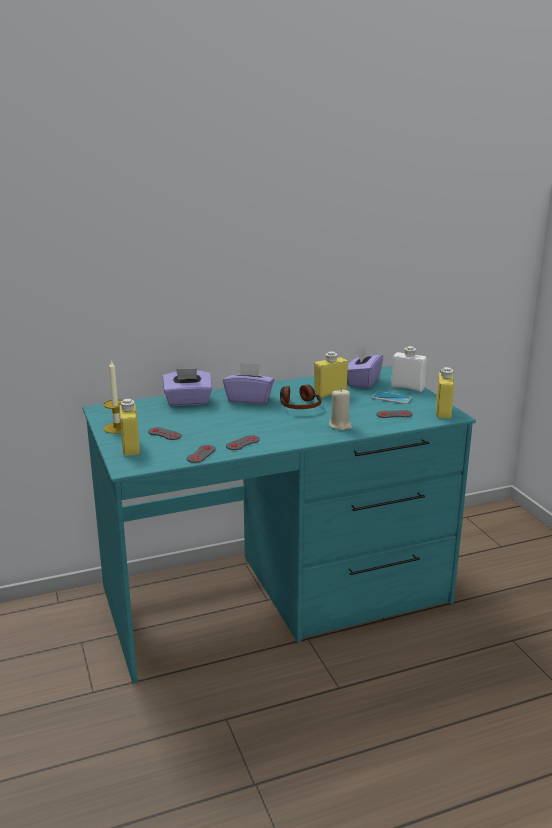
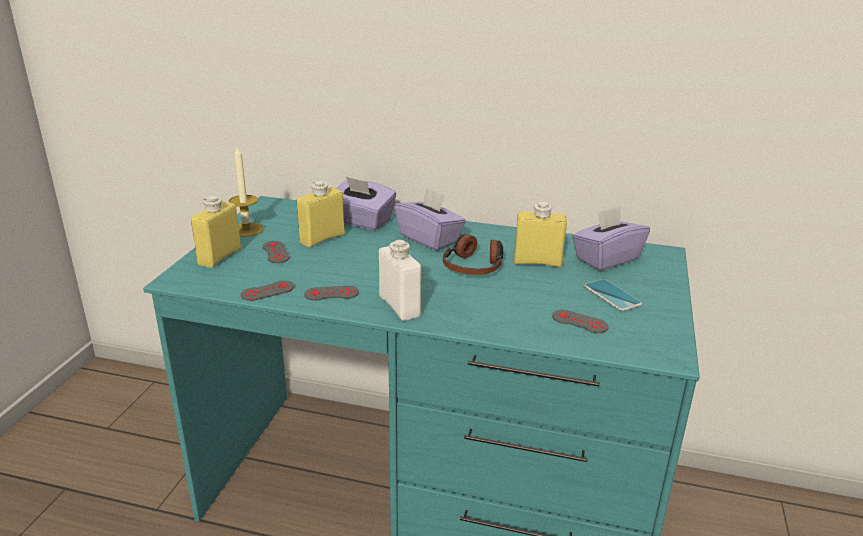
camera: 35 degrees right, 5 degrees up
(340, 425) = (480, 312): beige candle -> none
(407, 388) = (659, 287): white bottle -> white bottle (399, 306)
(443, 412) = (661, 343): yellow bottle -> yellow bottle (322, 239)

